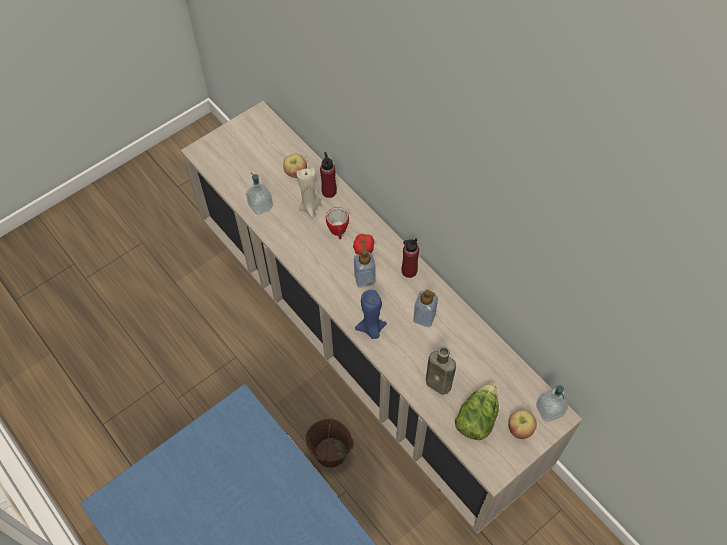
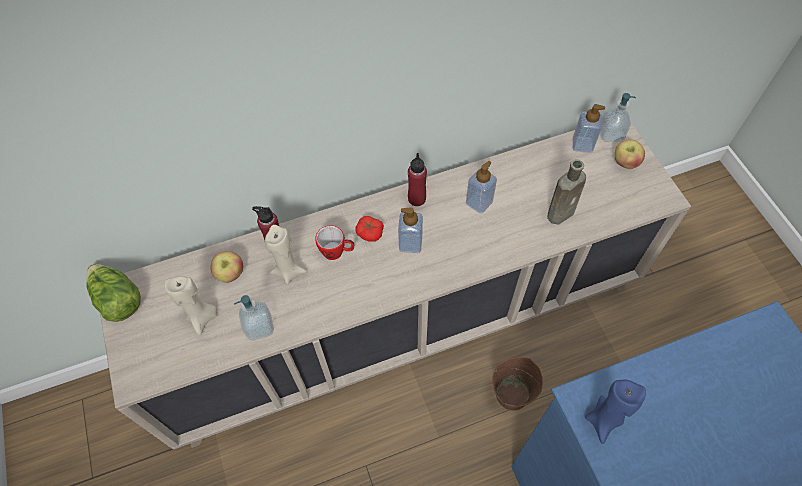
camera: 70 degrees left, 0 degrees up
(256, 170) = (202, 317): none -> beige candle
(371, 329) = (477, 255): blue candle -> blue candle (604, 420)
(476, 418) = (606, 193): lettuce -> lettuce (117, 300)
(524, 387) = (582, 145): none -> soap dispenser

